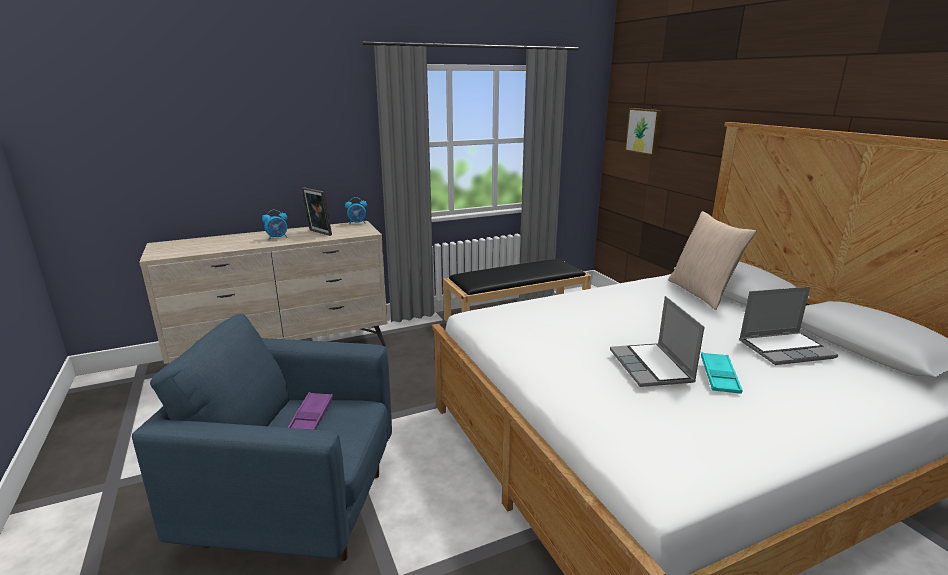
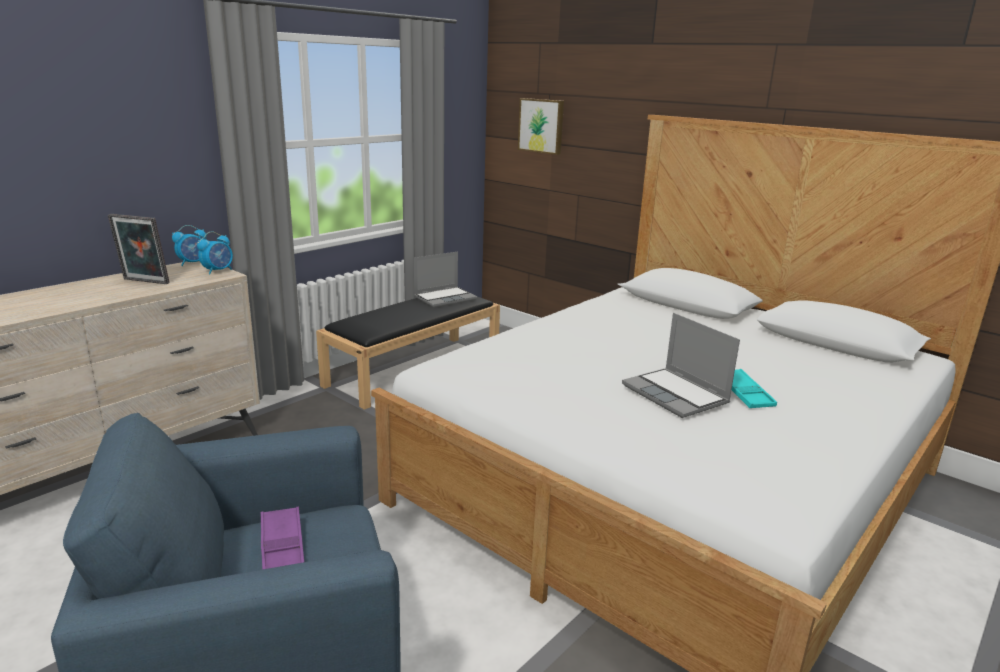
camera: 25 degrees left, 0 degrees up
(277, 238) = (80, 295): alarm clock -> alarm clock (218, 271)
(702, 293) = (658, 309): beige pillow -> none
(785, 349) = (776, 355): laptop -> laptop (445, 298)

